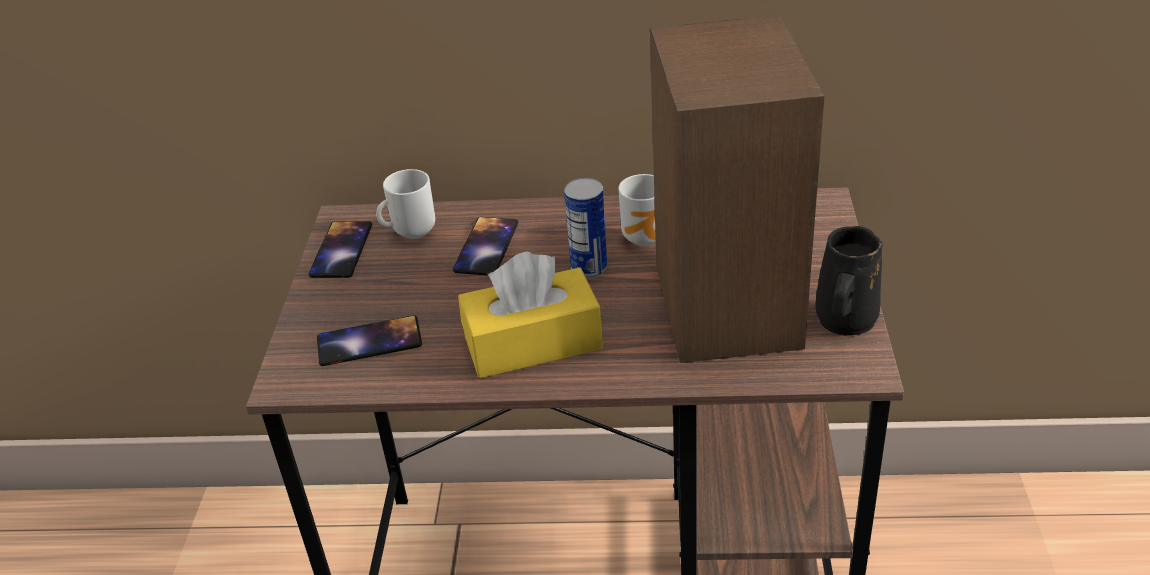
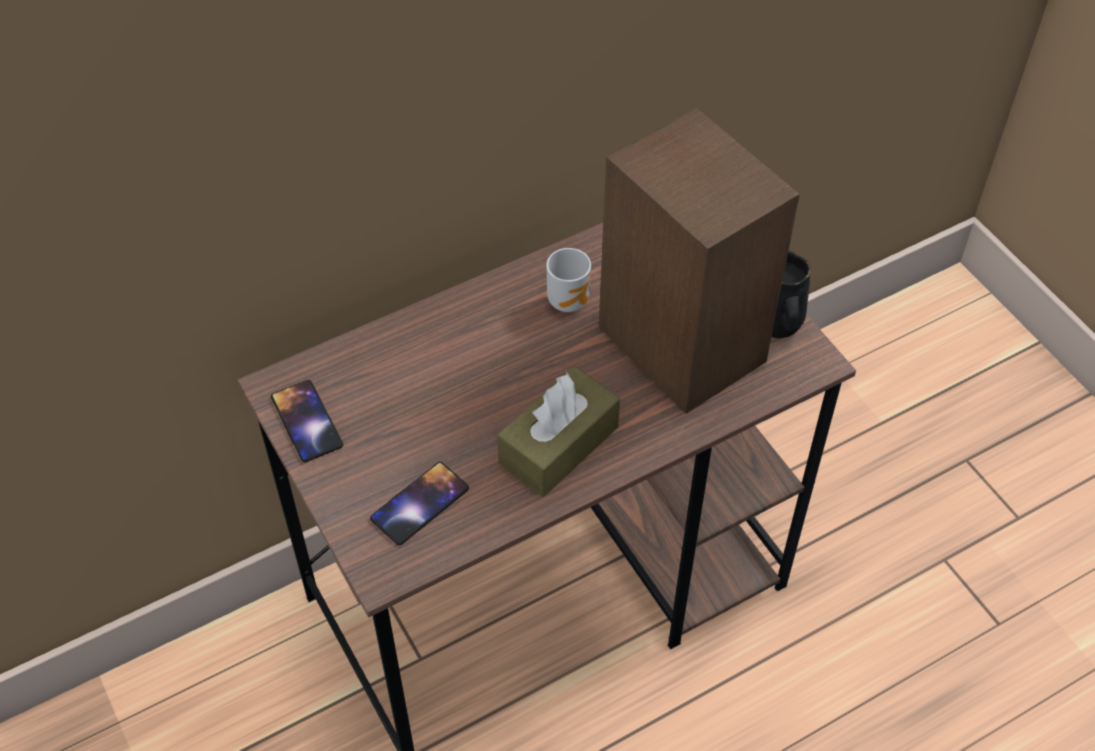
camera: 35 degrees left, 15 degrees up
(411, 232) = (355, 375): mug -> none
(486, 247) = (438, 364): phone -> none
(533, 343) = (558, 445): yellow tissue box -> brown tissue box
(589, 268) = (546, 352): can -> none

